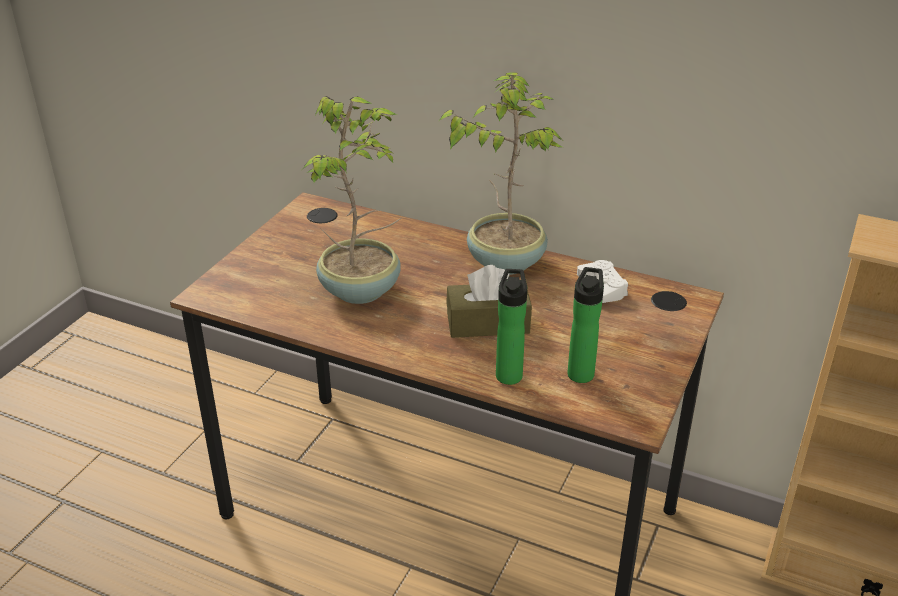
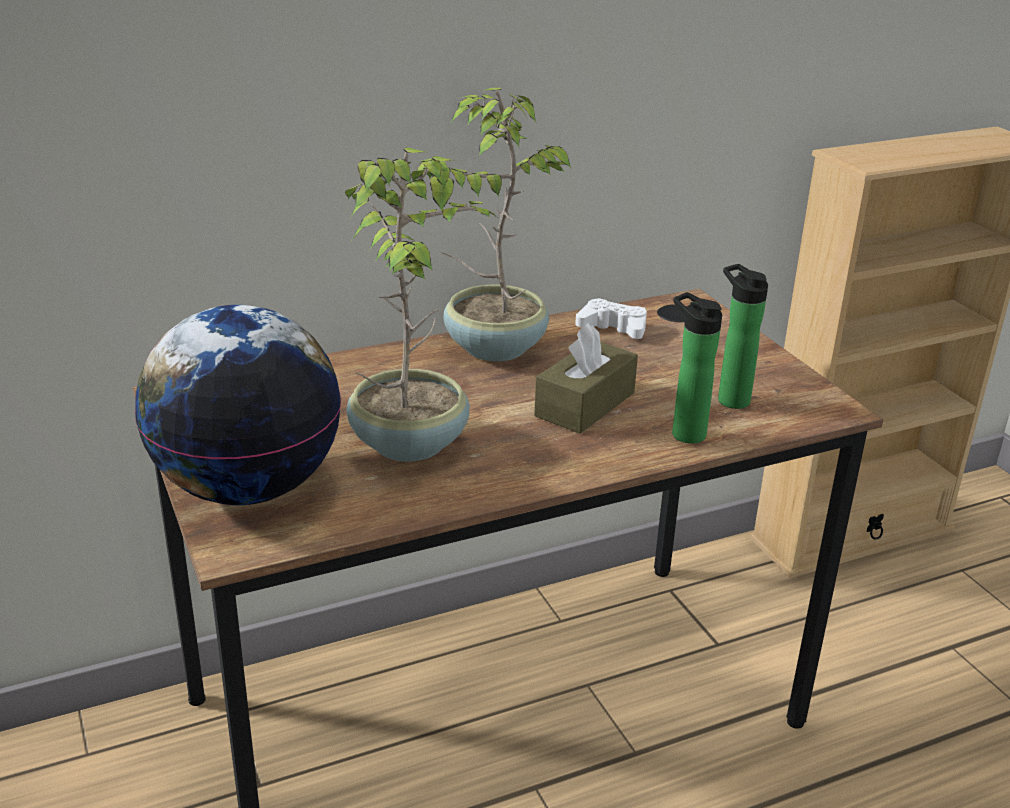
camera: 50 degrees left, 5 degrees down
(257, 270) = (247, 487): none -> globe

